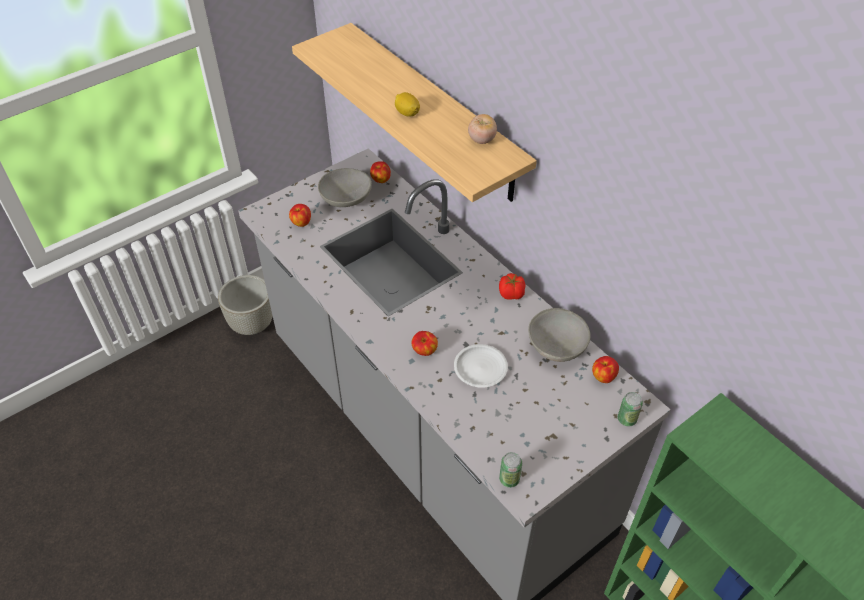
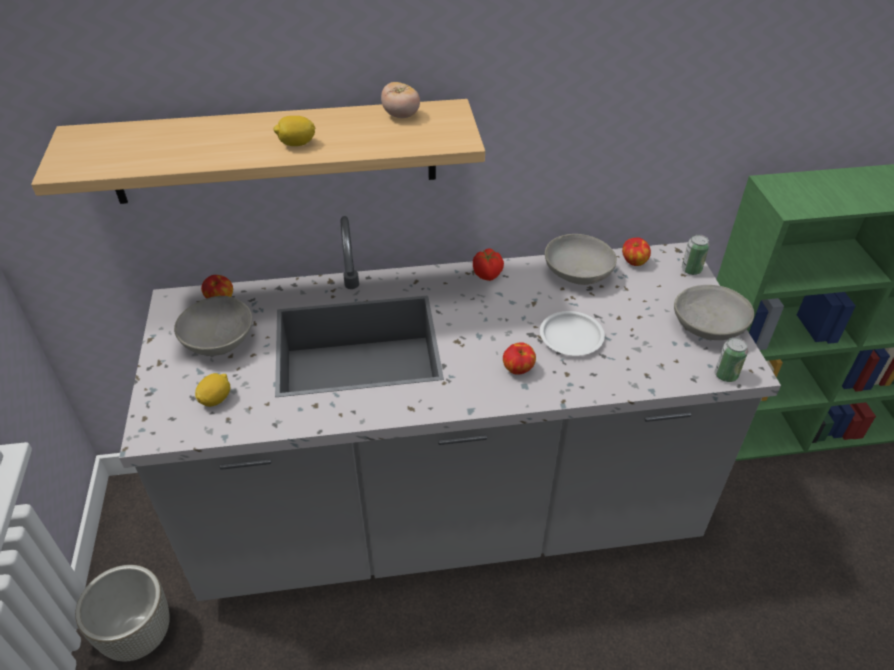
camera: 60 degrees left, 5 degrees down
(301, 223) = (216, 399): apple -> lemon
(557, 452) = (708, 328): none -> grey bowl

